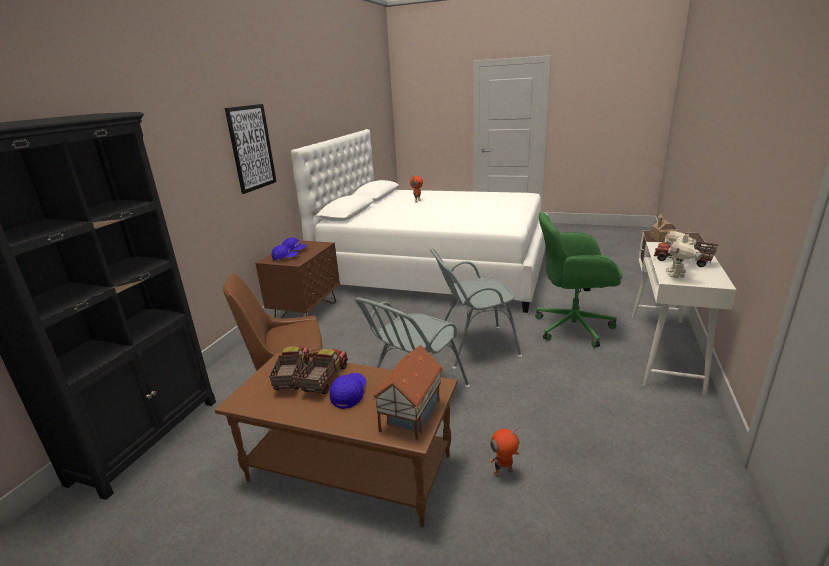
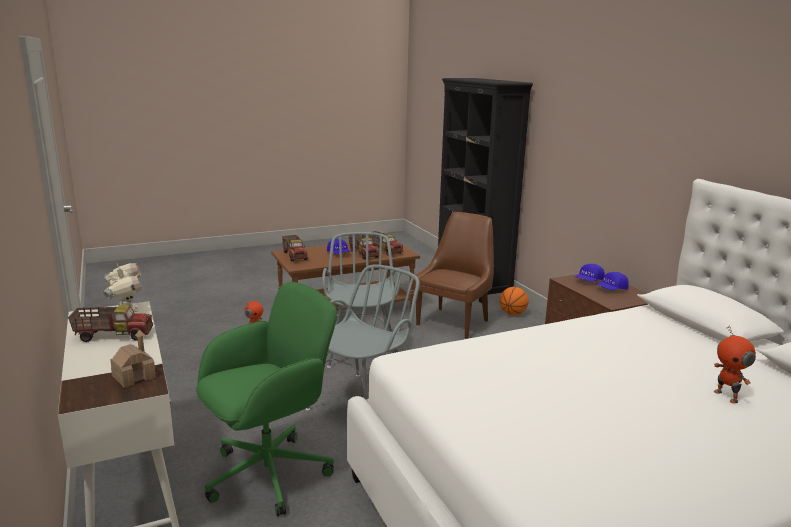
camera: 135 degrees right, 5 degrees down
(230, 374) = (512, 314): none -> basketball
(251, 148) = (652, 152): picture -> none
(409, 415) = (295, 255): toy house -> toy truck

